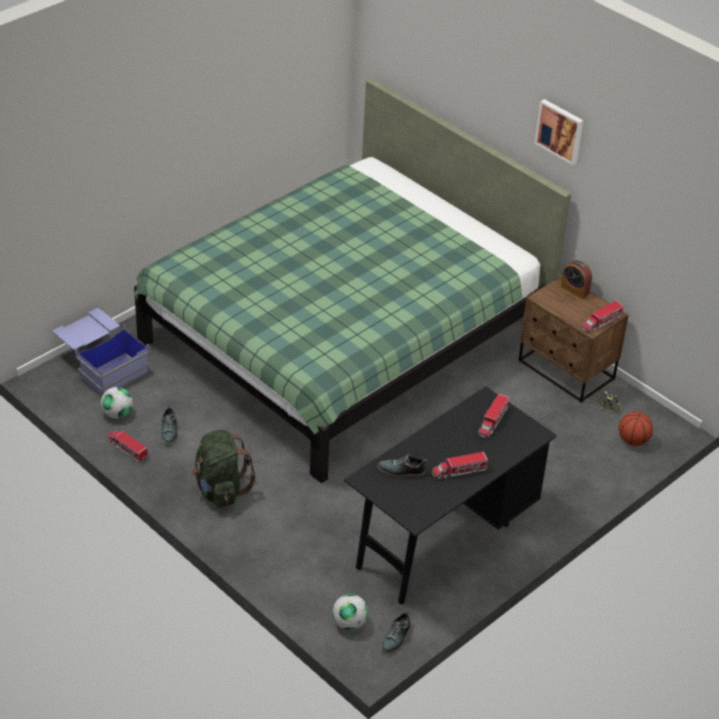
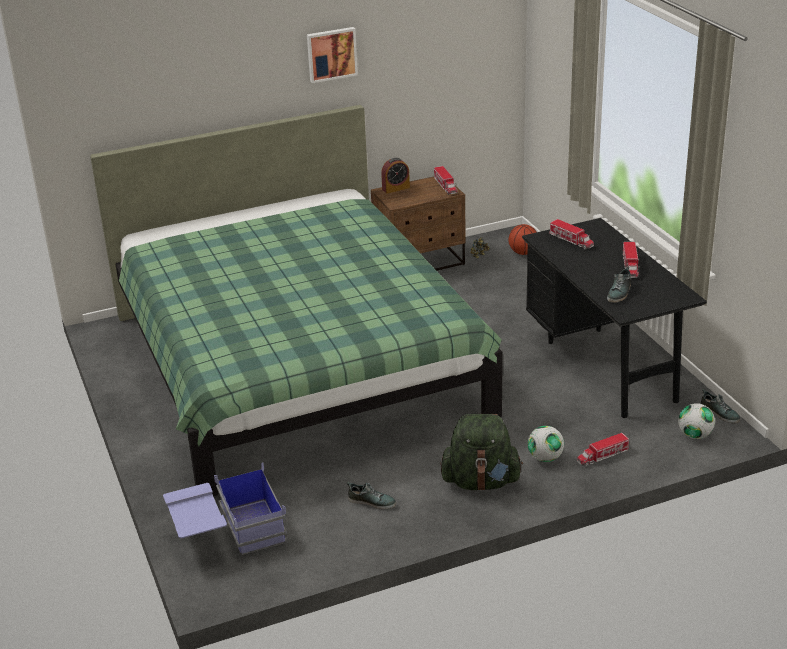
camera: 65 degrees left, 10 degrees down
(117, 414) = (320, 536): football -> football (545, 458)
(127, 449) = (384, 537): toy truck -> toy truck (602, 456)

